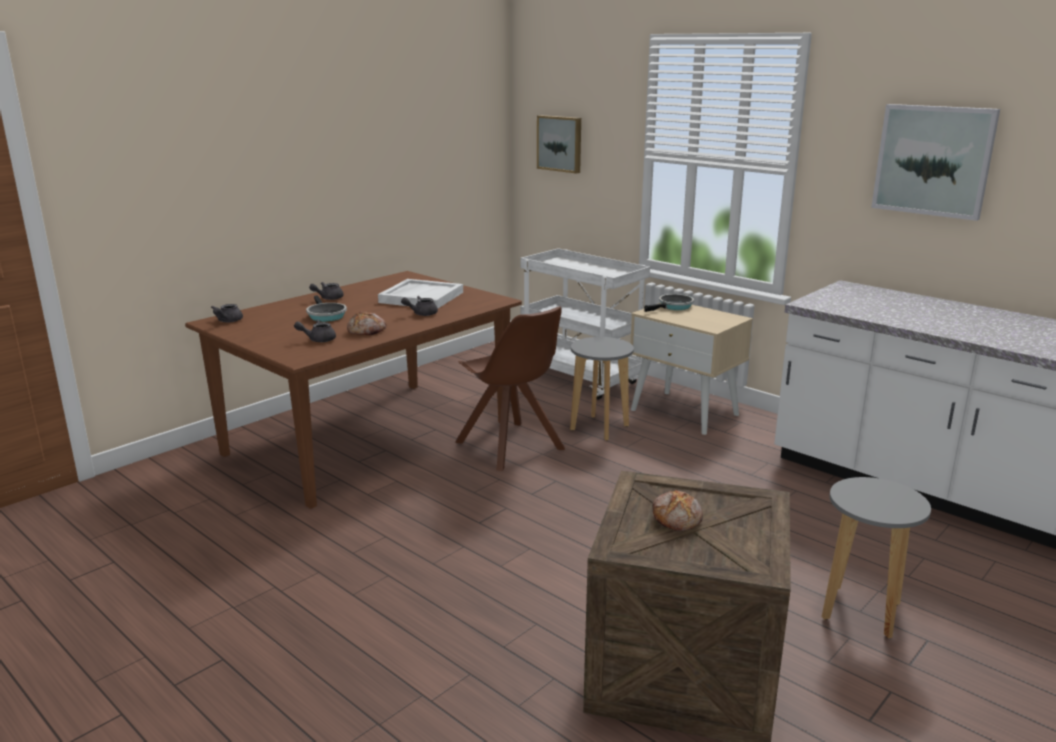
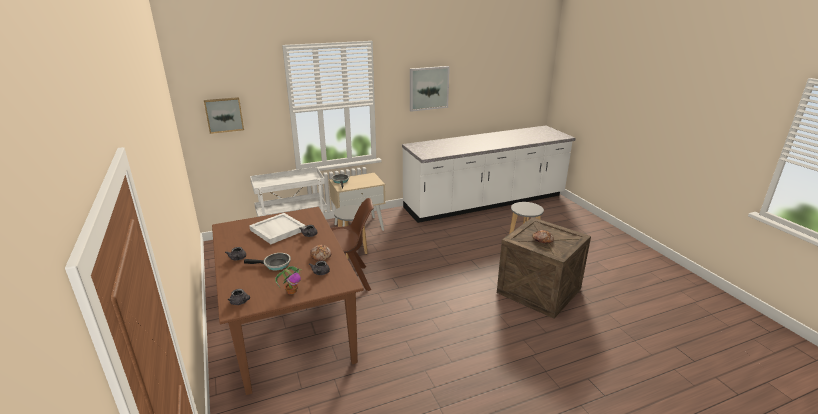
camera: 65 degrees left, 5 degrees up
(264, 336) = (291, 291): none -> potted plant

